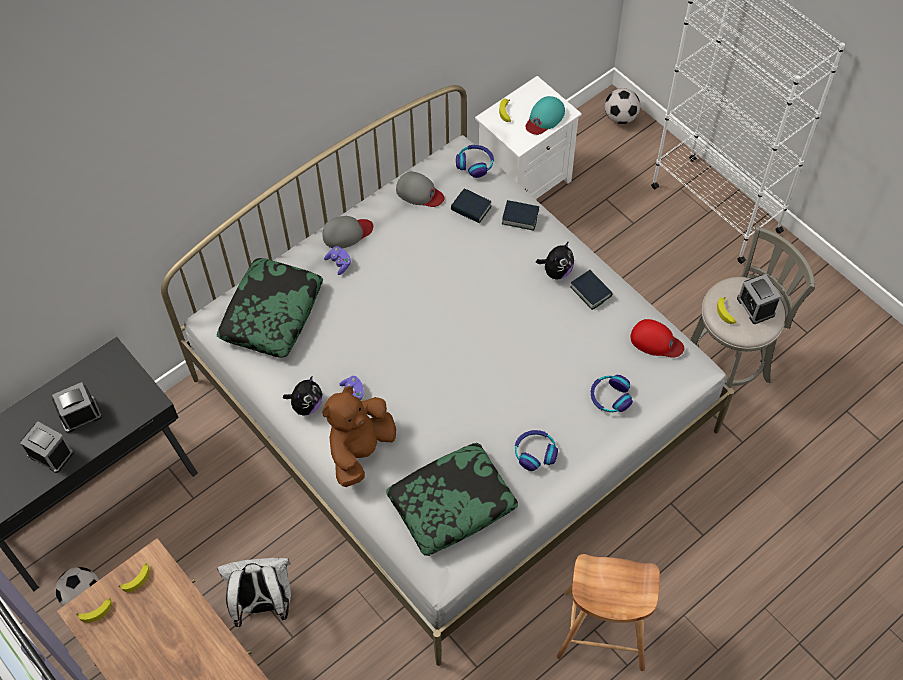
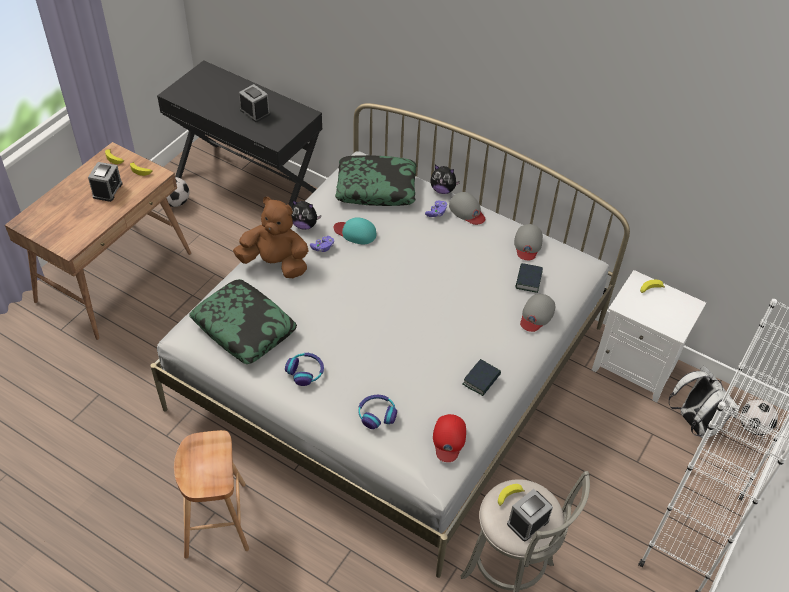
camera: 70 degrees right, 10 degrees down
(50, 454) = (221, 107): alarm clock -> alarm clock (107, 190)
(263, 603) = (191, 294): white backpack -> white backpack (694, 423)
(475, 164) = (576, 273): headphones -> none
(520, 217) = (536, 315): book -> grey cap
(544, 118) = (661, 317): turquoise cap -> turquoise cap (355, 232)
(556, 271) = (491, 351): plush toy -> plush toy (443, 190)

